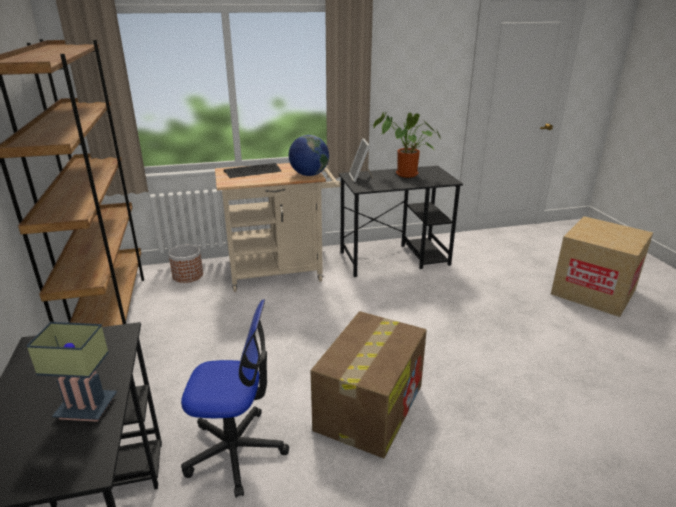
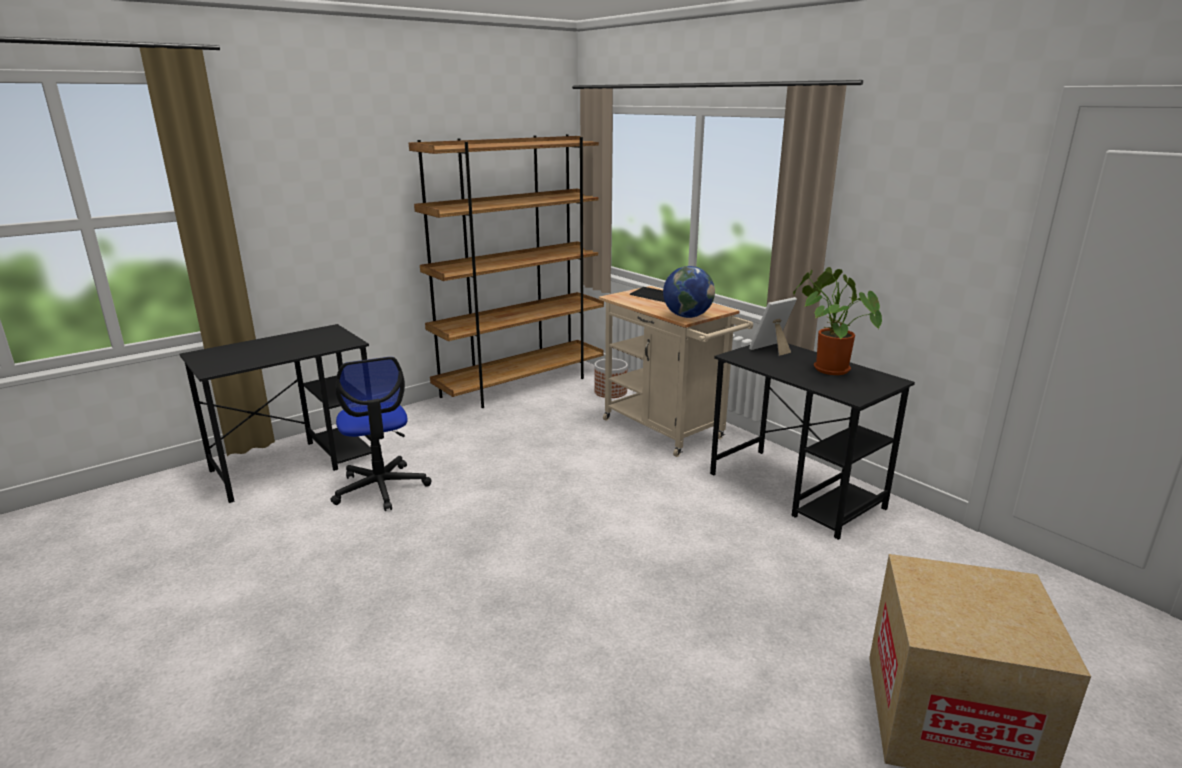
camera: 65 degrees right, 5 degrees down
(83, 409) = (265, 356): table lamp -> none
(370, 406) = (470, 539): cardboard box -> none

